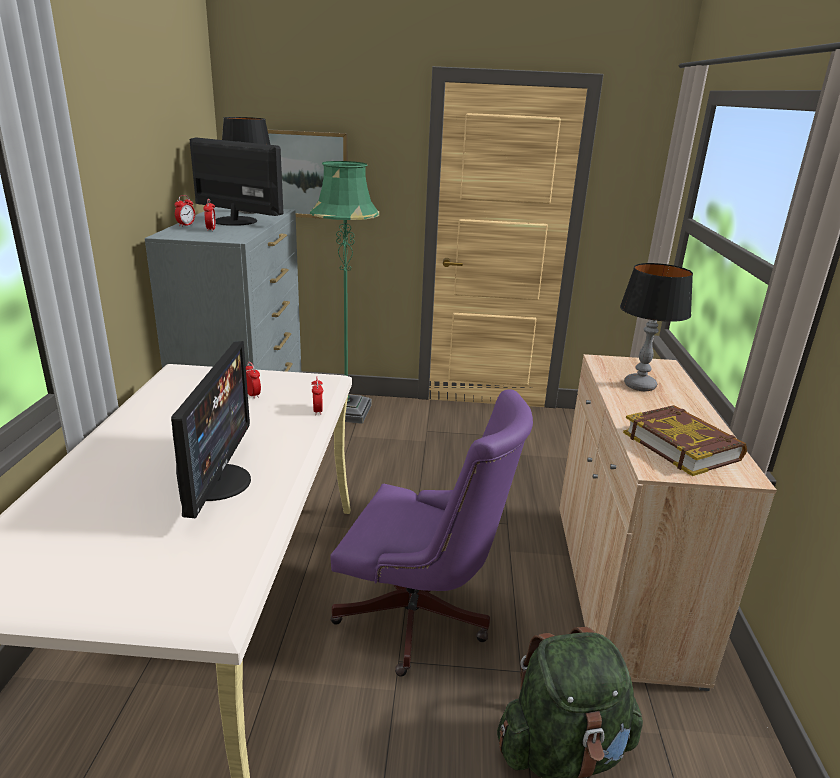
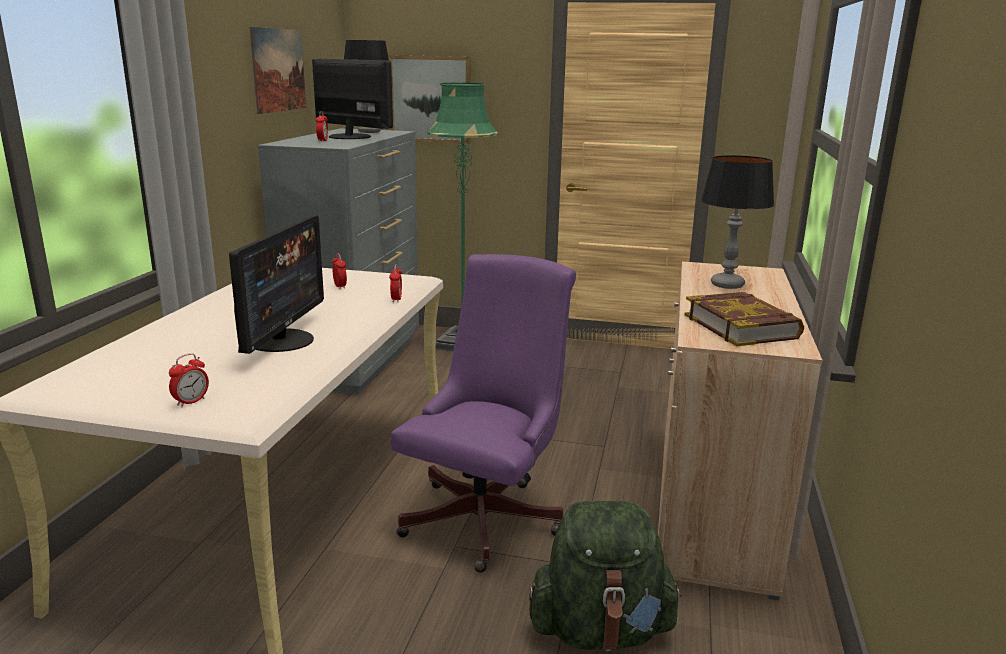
camera: 10 degrees right, 5 degrees down
(157, 153) = (278, 70): none -> picture
(186, 225) = (301, 138): alarm clock -> alarm clock (191, 402)
(421, 619) = (488, 516): purple office chair -> purple office chair turned 90 degrees counterclockwise

